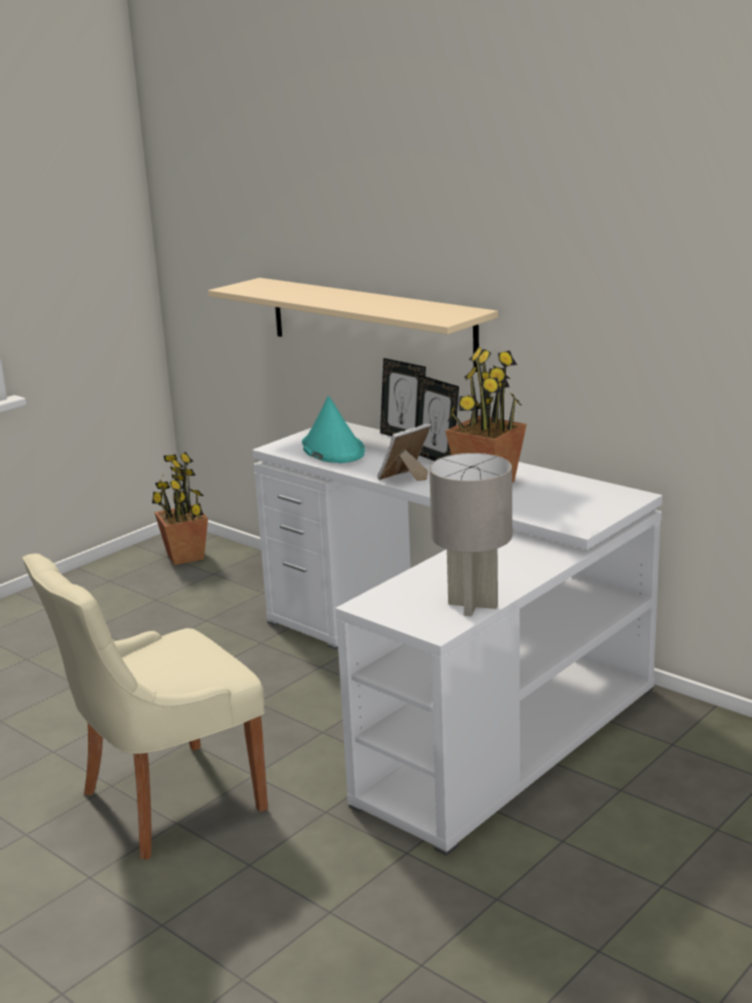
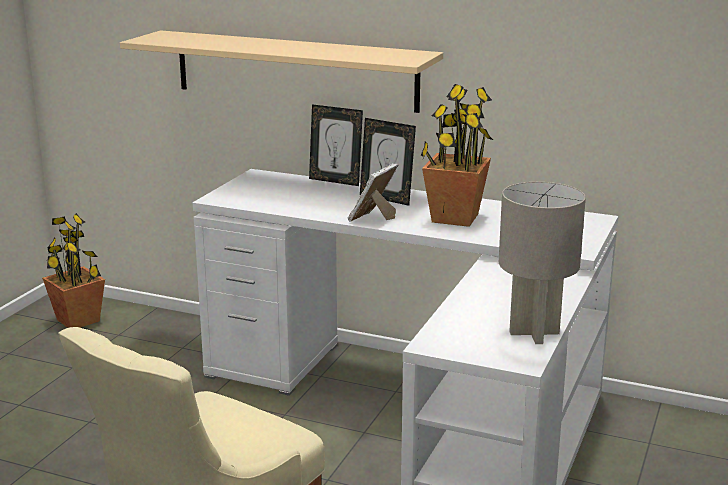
camera: 20 degrees left, 0 degrees up
(332, 449) = (276, 196): turquoise hat -> none

